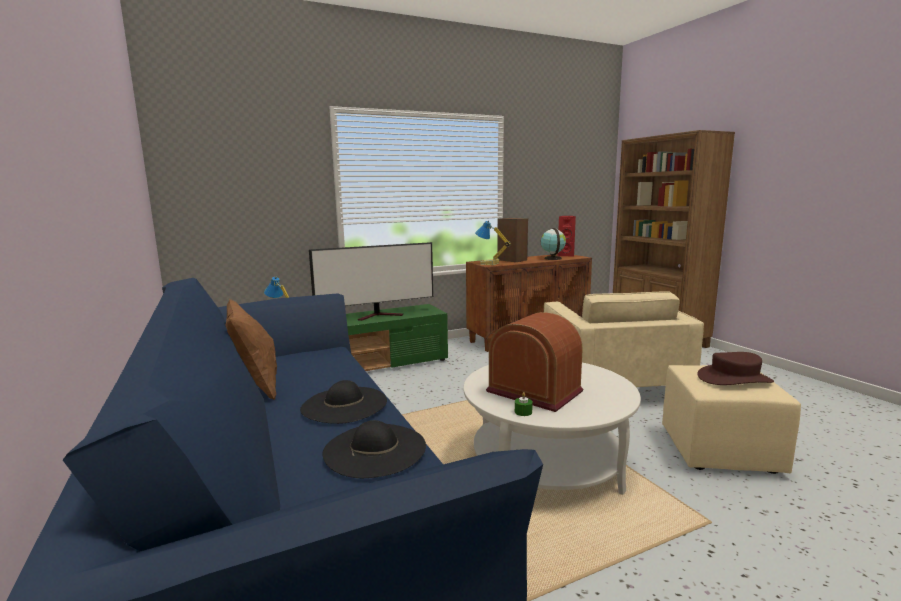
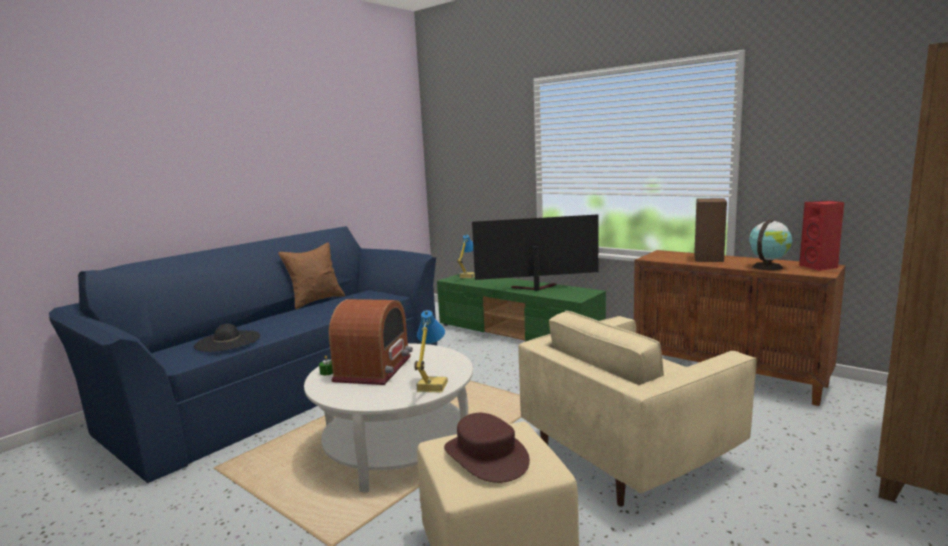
camera: 65 degrees right, 0 degrees up
(344, 404) = (287, 321): black hat -> none
(380, 315) = (534, 288): television -> television turned 135 degrees clockwise
(489, 264) = (659, 257): table lamp -> table lamp (431, 386)

